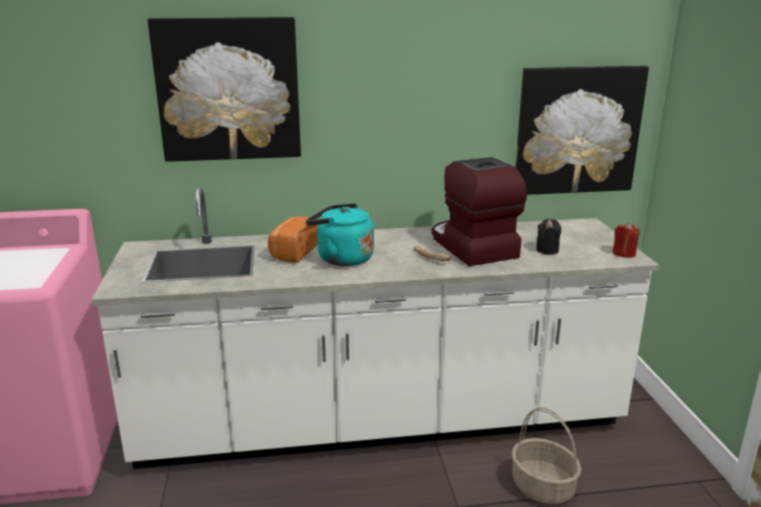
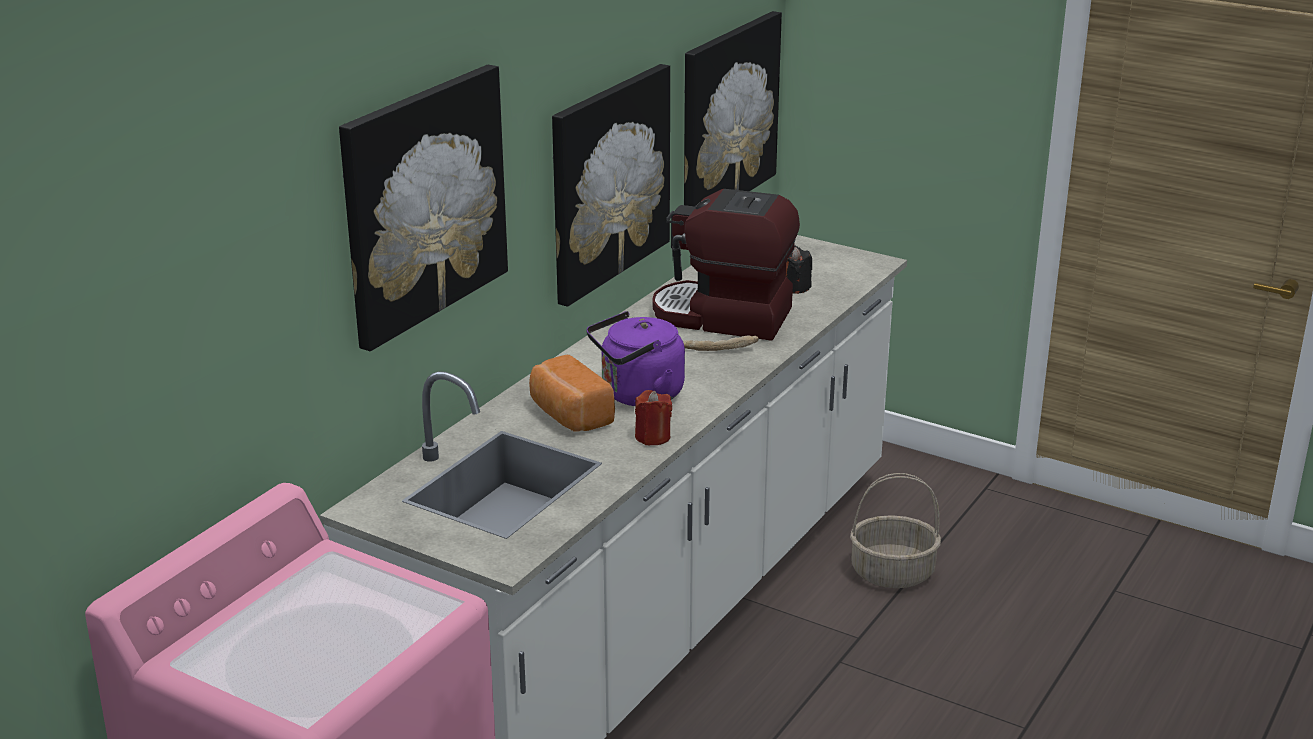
camera: 50 degrees left, 5 degrees up
(341, 258) = (638, 395): turquoise kettle -> purple kettle
(425, 134) = (608, 181): none -> picture
(624, 253) = (859, 260): red candle -> red candle (652, 437)

